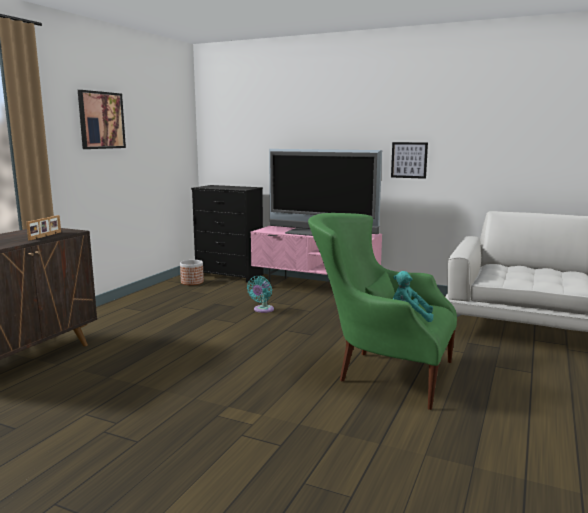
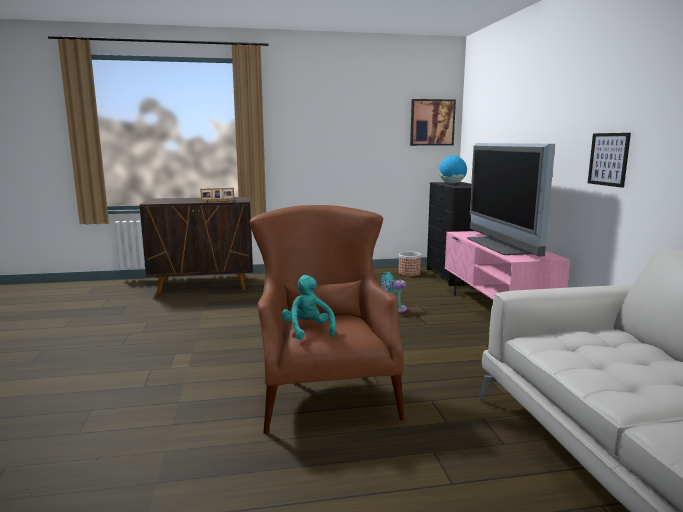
camera: 55 degrees right, 0 degrees up
(101, 120) = (331, 117): picture -> picture (432, 122)
(217, 187) = (452, 183): none -> globe
(379, 371) = (324, 388): green armchair -> brown armchair

